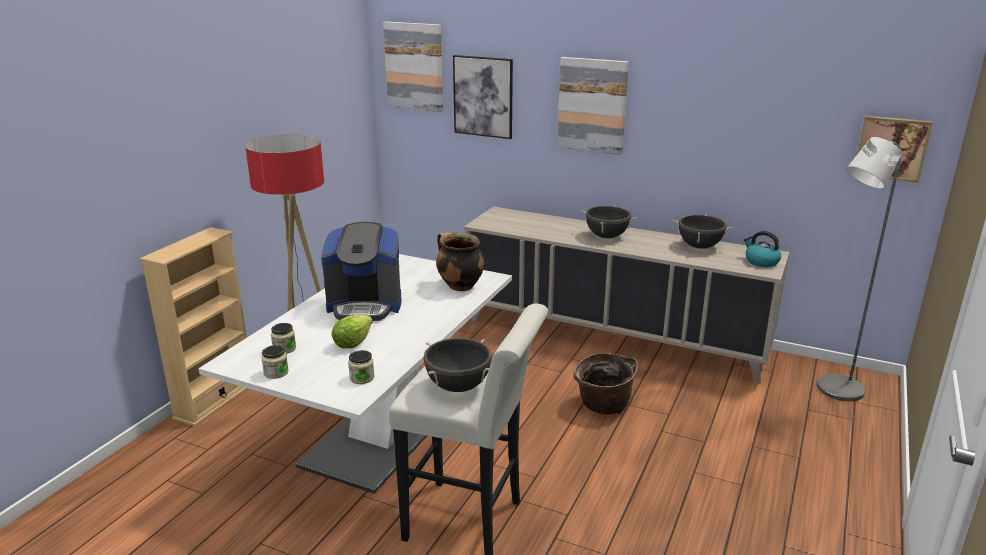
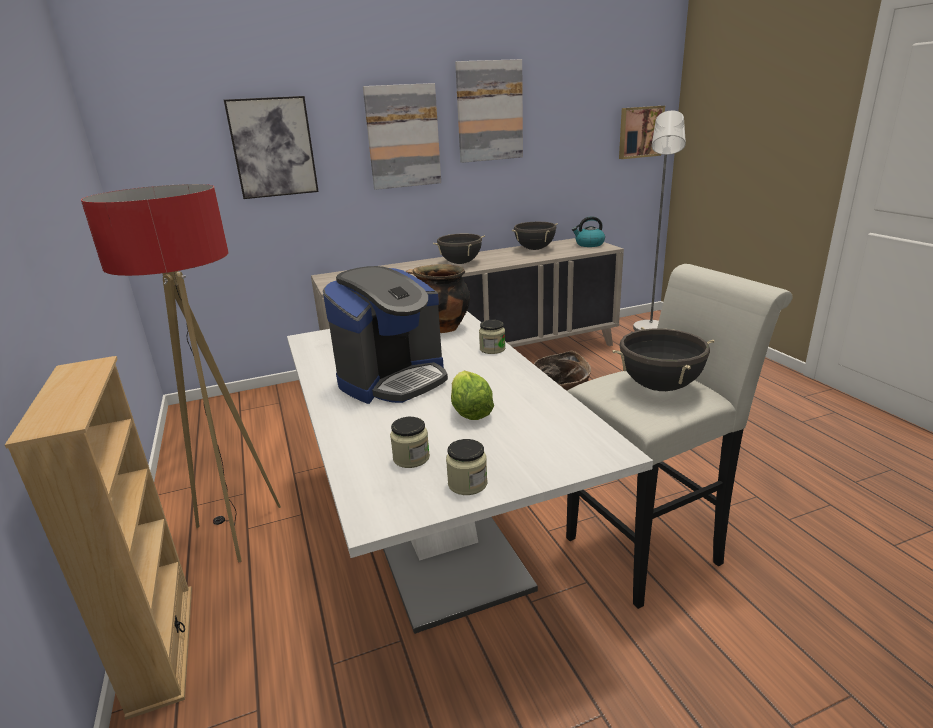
camera: 45 degrees left, 0 degrees up
(362, 378) = (564, 431): jar -> jar (492, 349)
(414, 66) = (164, 122): picture -> picture (489, 111)

